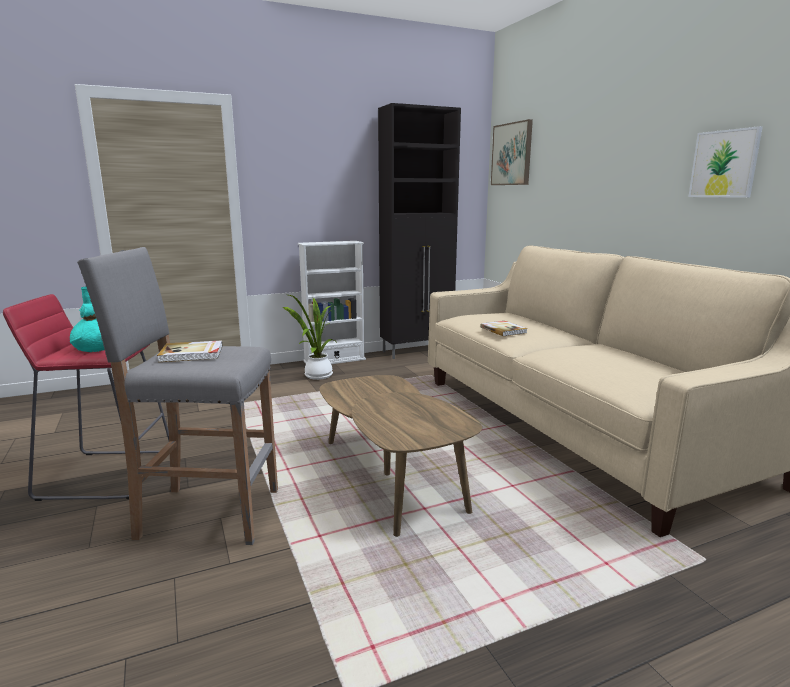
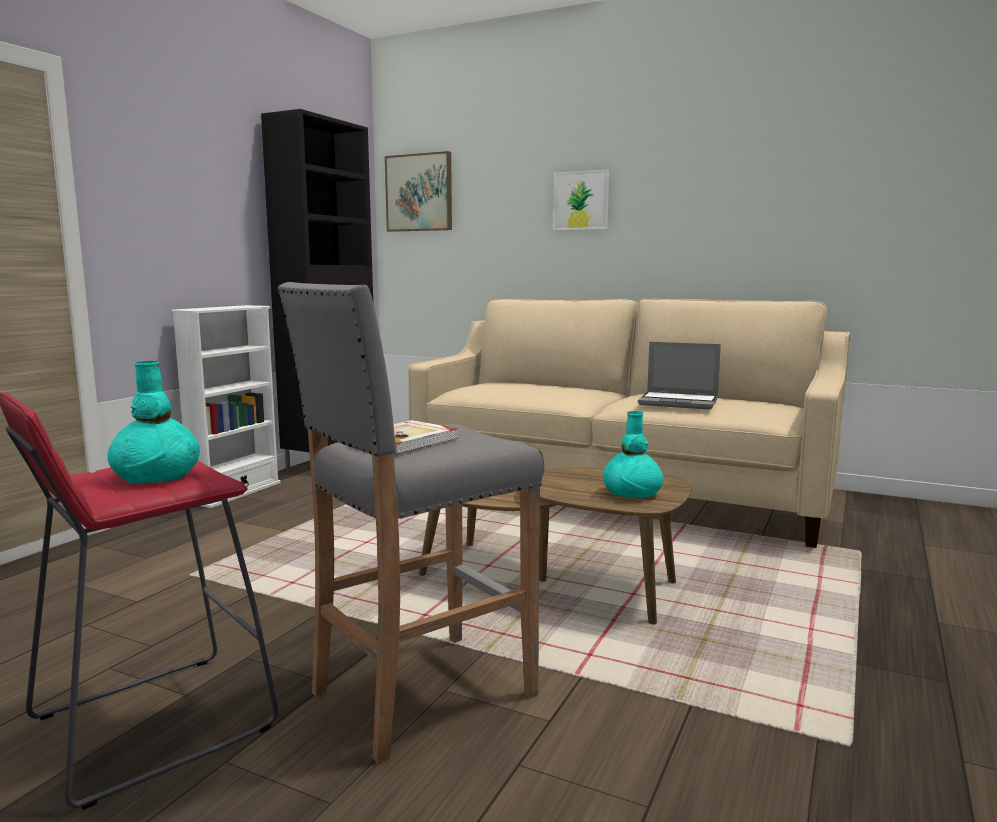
camera: 40 degrees left, 5 degrees down
(316, 376) = (245, 515): potted plant -> none
(411, 428) = (631, 493): none -> turquoise vase
(503, 330) = (543, 393): book -> none
(589, 360) = (679, 402): none -> laptop
(724, 164) = (711, 207): picture -> picture (581, 200)

